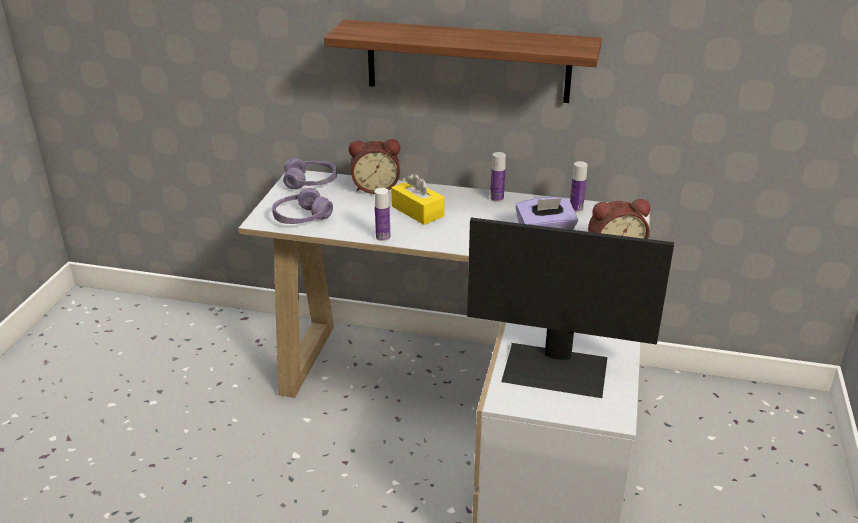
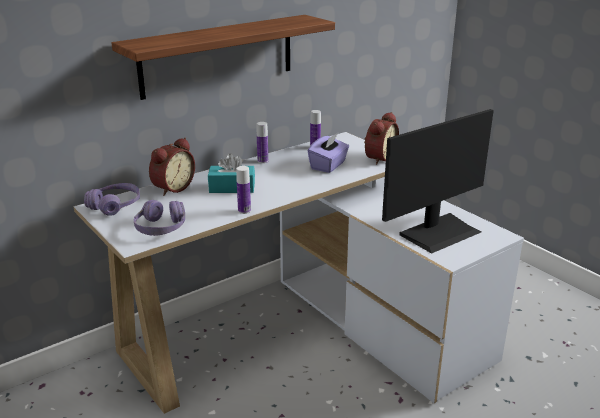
camera: 50 degrees left, 5 degrees down
(417, 211) = (232, 188): yellow tissue box -> turquoise tissue box

